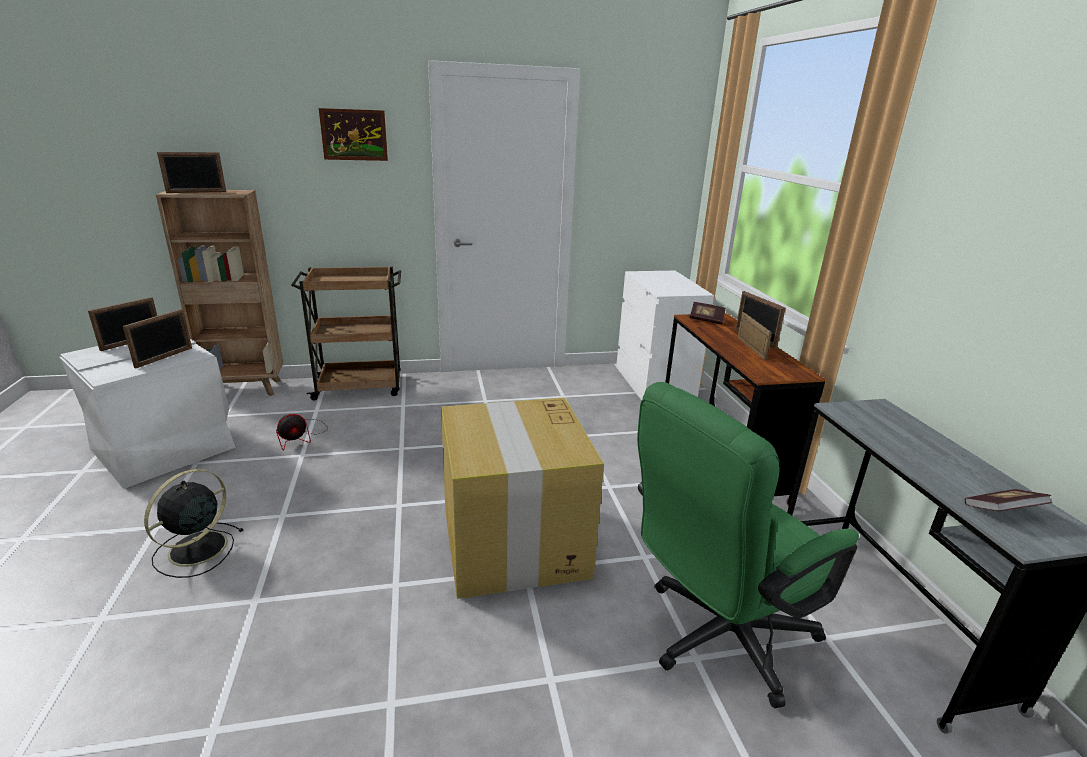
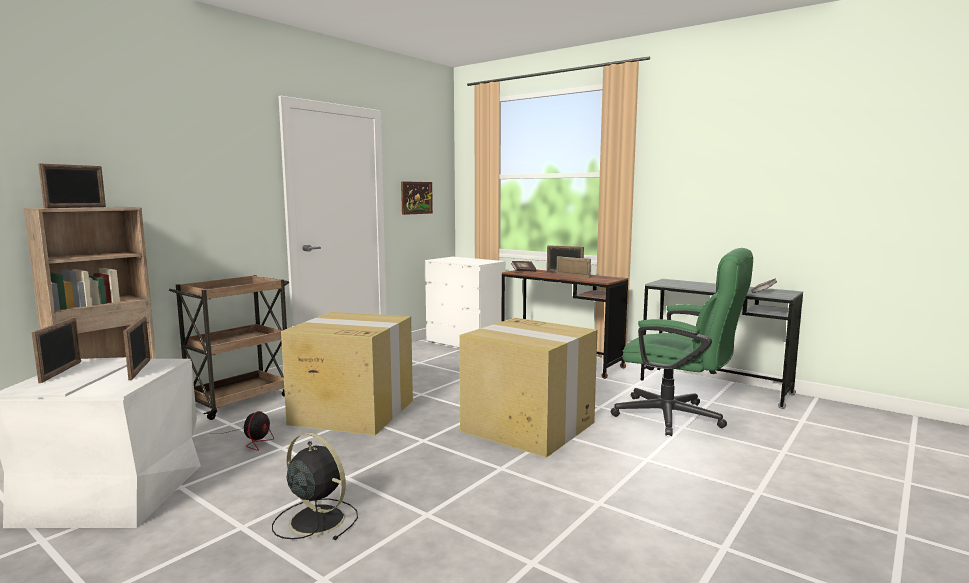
camera: 40 degrees left, 15 degrees down
(195, 550) = (315, 519): black fan -> black fan turned 135 degrees clockwise
(354, 135) = (220, 154): picture -> picture (416, 197)
(407, 438) = (351, 412): none -> cardboard box
(716, 638) = (678, 418): green office chair -> green office chair turned 75 degrees counterclockwise

